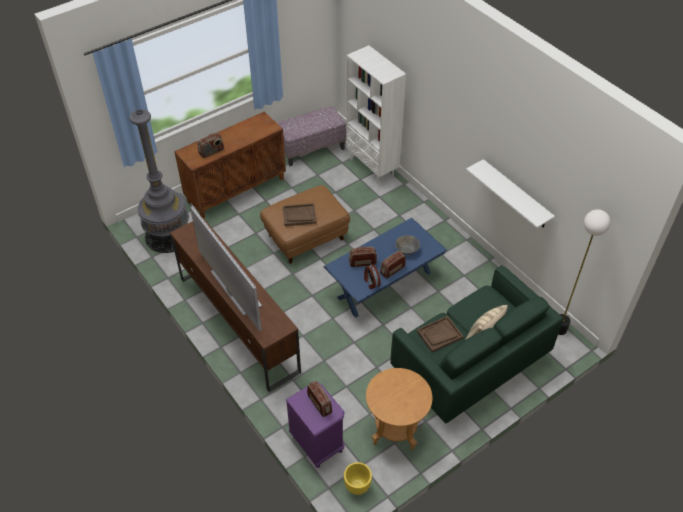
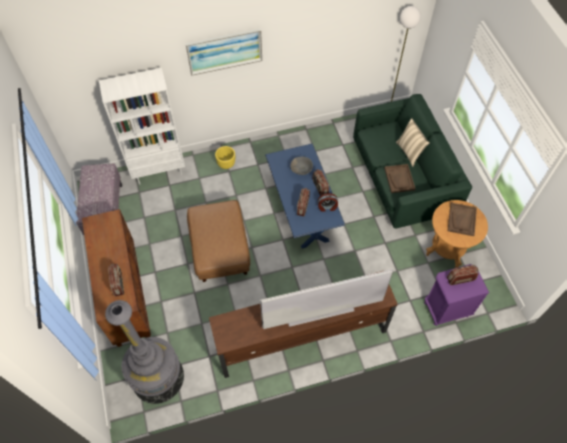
camera: 70 degrees left, 10 degrees up
(299, 215) = (223, 238): brown tray -> brown tray (461, 220)
(357, 486) = (490, 292): yellow planter -> yellow planter (226, 164)
(452, 104) = (224, 51): none -> picture
(516, 195) = (316, 64): white shelf -> none

